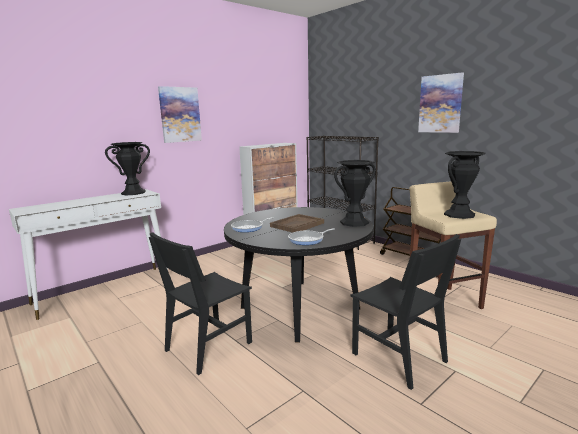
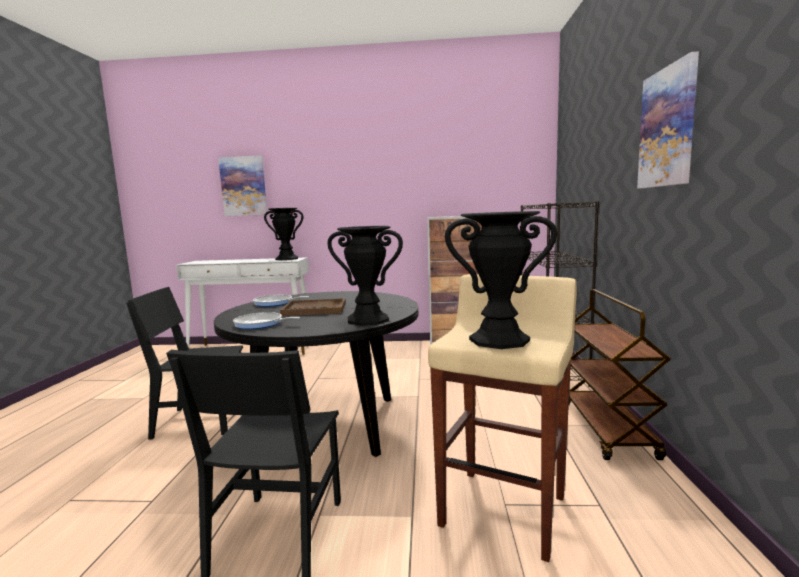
camera: 45 degrees right, 5 degrees down
(180, 114) = (351, 179): picture -> picture (243, 186)

